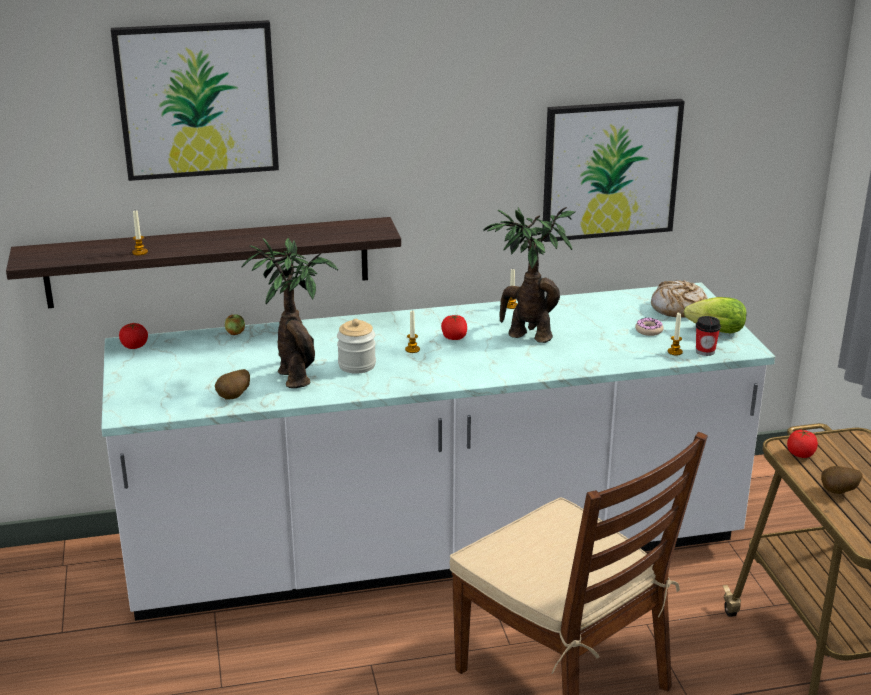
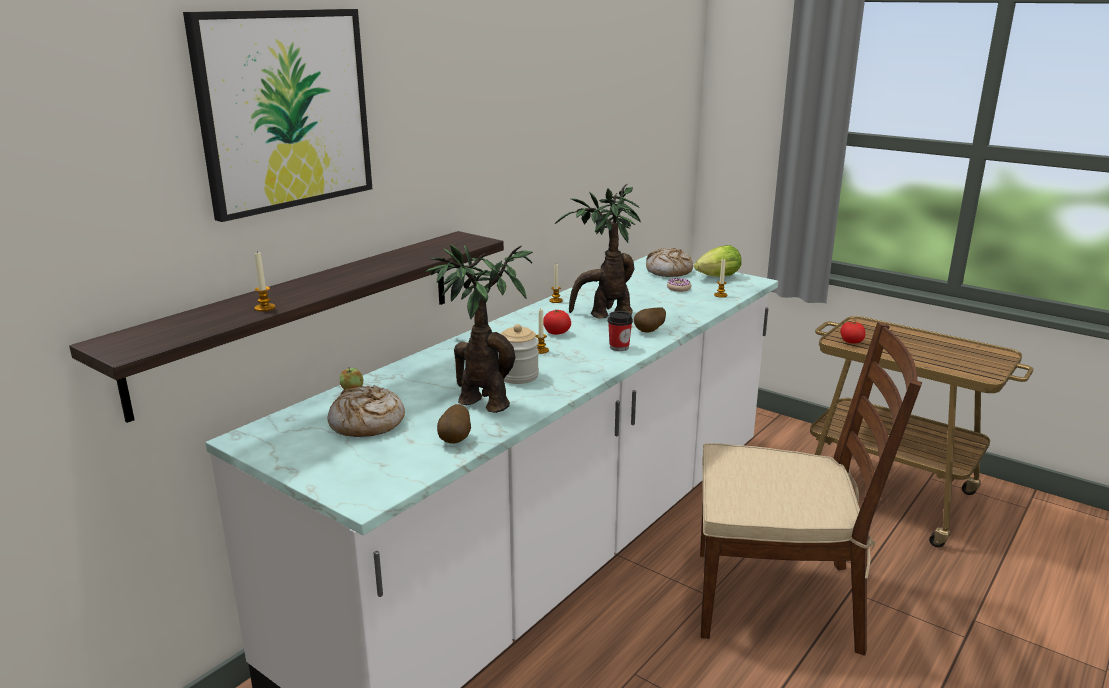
camera: 40 degrees left, 5 degrees down
(134, 346) = (258, 436): tomato -> none
(204, 362) = (367, 423): none -> bread
(610, 169) = (596, 162): picture -> none
(705, 351) = (736, 289): cup -> cup (619, 347)
(838, 492) = (911, 355): potato -> potato (650, 332)

